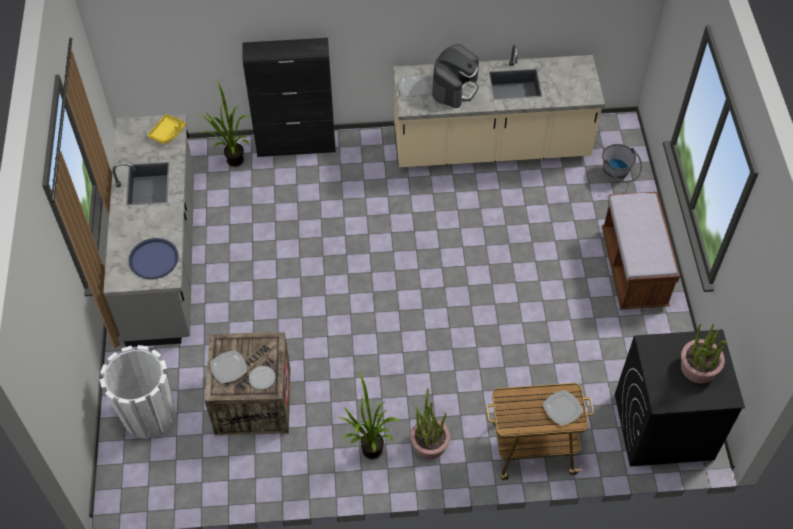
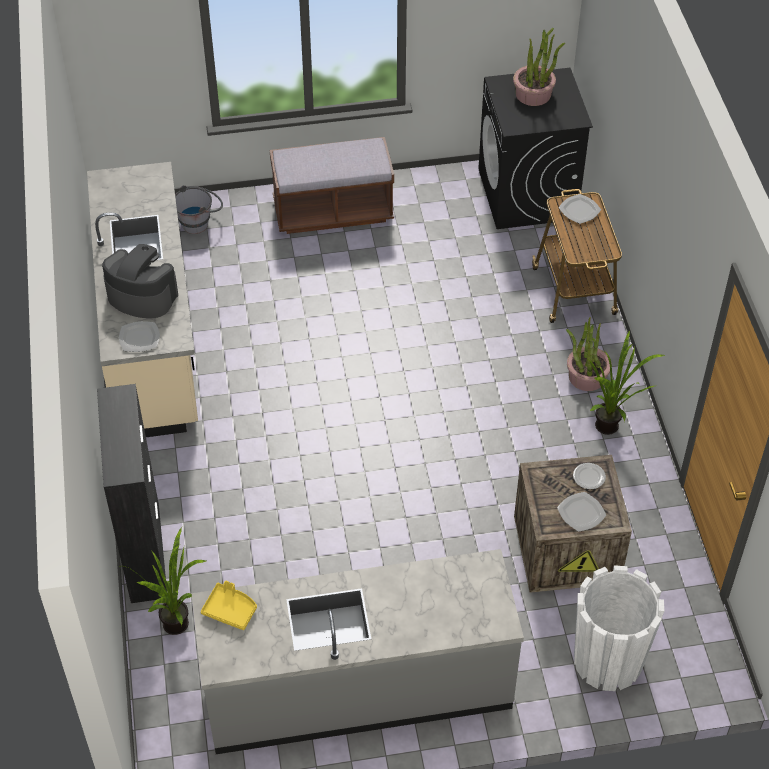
camera: 95 degrees left, 5 degrees down
(154, 259) = (460, 587): blue tray -> none

